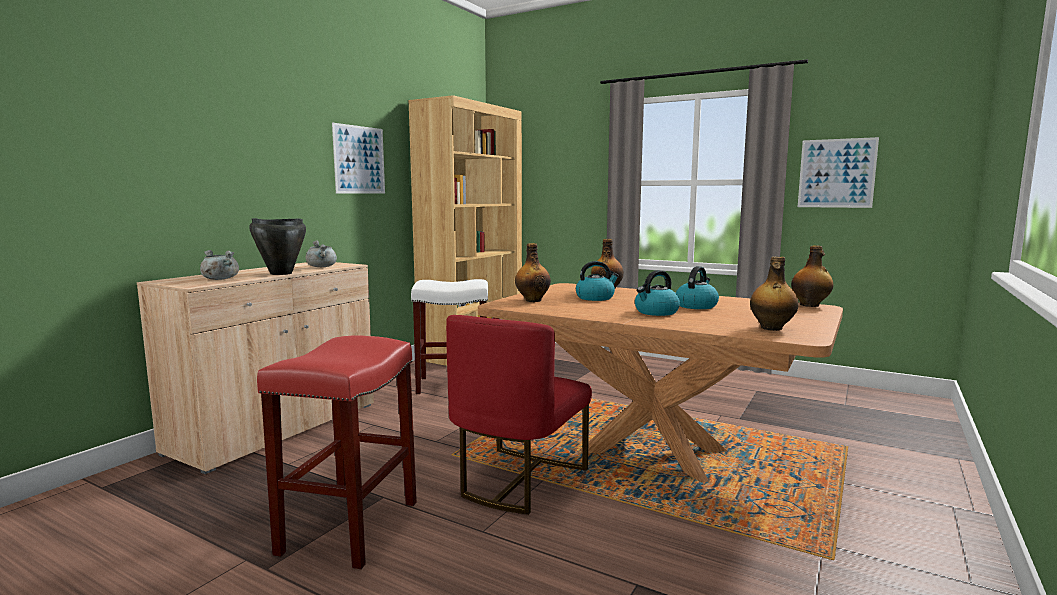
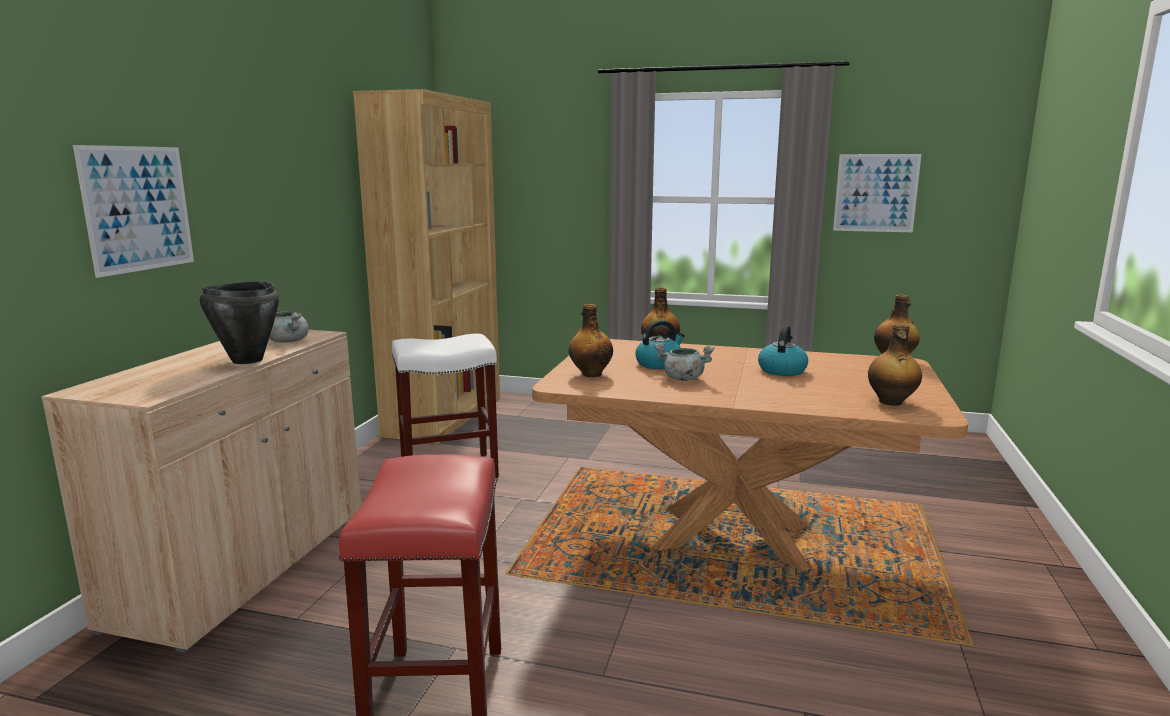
camera: 15 degrees left, 5 degrees up
(219, 279) = (169, 380): grey cooking pot -> grey cooking pot (682, 378)
(359, 160) = (301, 179): picture -> picture (138, 208)
(518, 481) = (606, 599): red chair -> none
(656, 312) = (750, 385): kettle -> none

